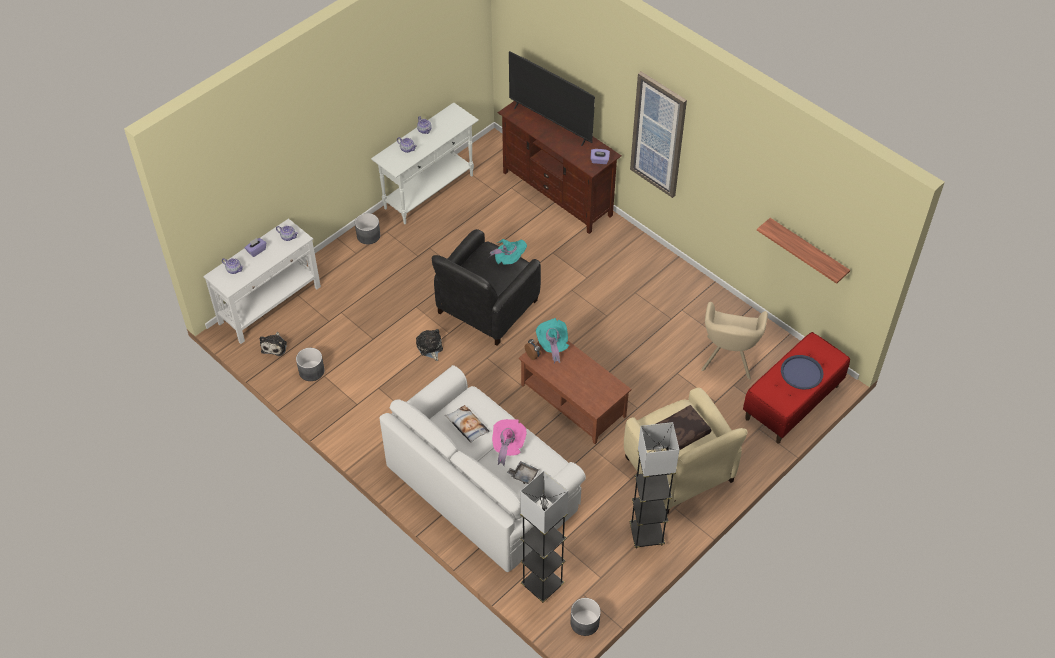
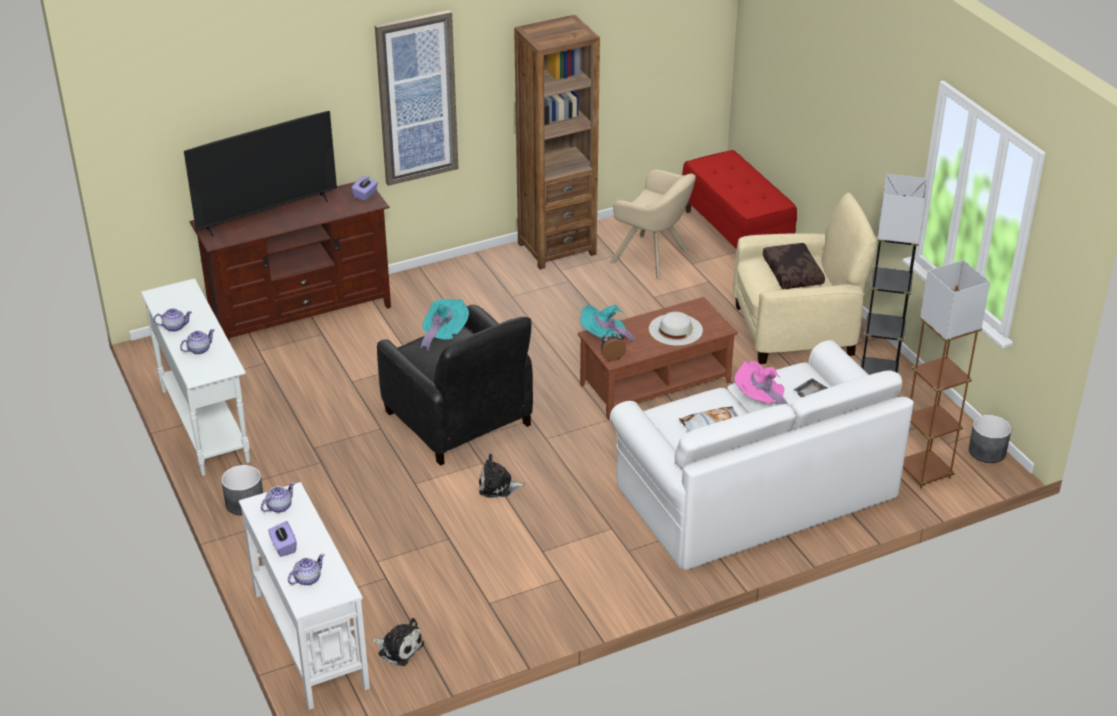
camera: 70 degrees left, 15 degrees down
(311, 371) = (472, 616): grey planter -> none
(542, 585) = (924, 472): grey floor lamp -> brown floor lamp
(582, 382) = (675, 329): none -> white hat
(708, 299) = (556, 248): none -> brown bookcase
(801, 372) = (738, 181): blue tray -> none
(807, 251) = (641, 76): shelf -> none

